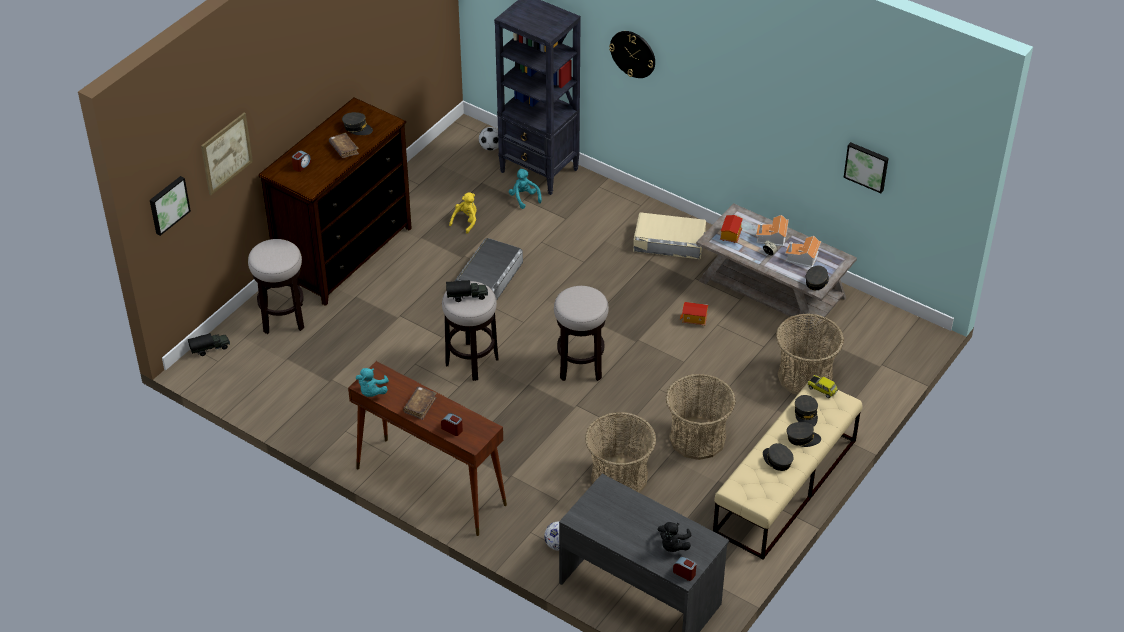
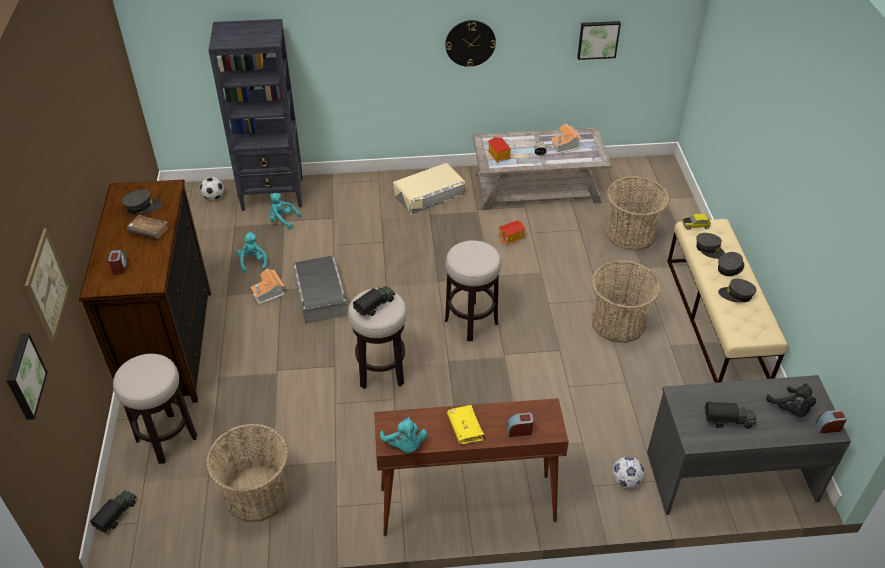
camera: 40 degrees left, 0 degrees up
(420, 406) = (465, 428): brown book -> yellow book
(466, 221) = (253, 262): yellow plush toy -> turquoise plush toy
(617, 523) = (729, 421): none -> toy truck
(619, 477) = (602, 391): basket -> basket (256, 494)
(633, 54) = (344, 35): wall clock -> wall clock (470, 43)
(772, 238) = (528, 143): toy house -> toy house (269, 293)
(816, 281) = (594, 156): grey cap -> none

